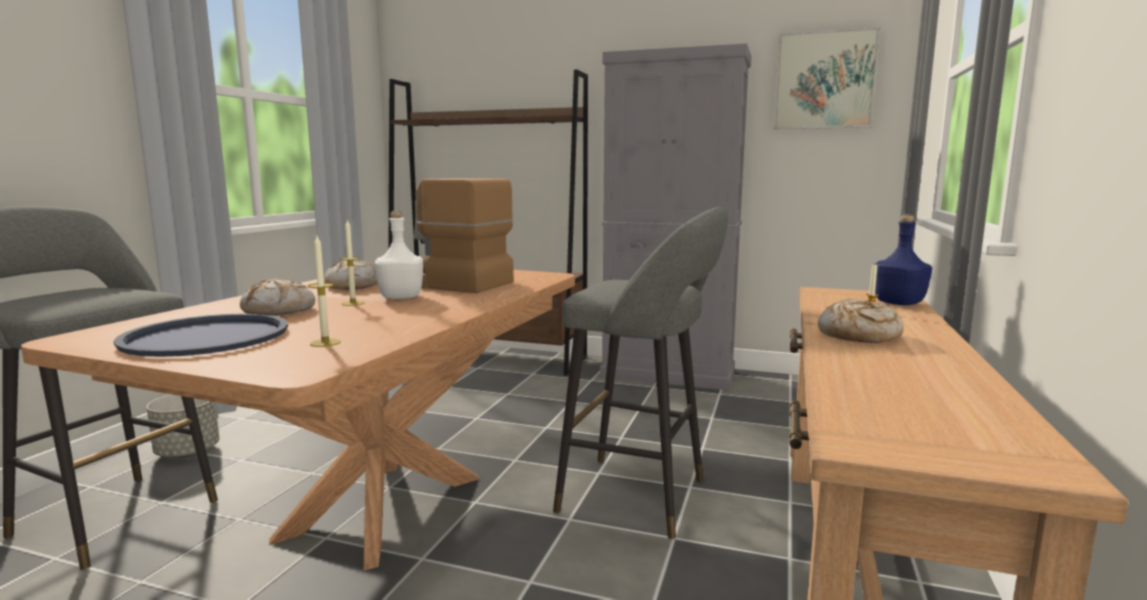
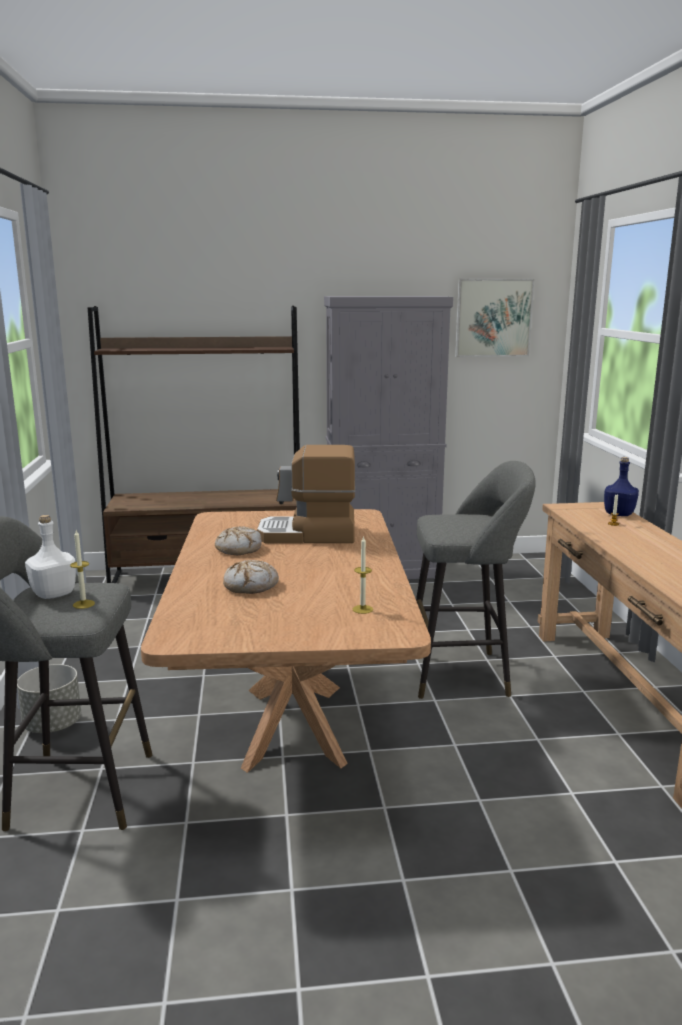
camera: 25 degrees left, 5 degrees up
(206, 337) = (268, 620): blue tray -> none
(353, 303) = (288, 569): candle -> candle (83, 604)
(401, 297) = (308, 556): white bottle -> white bottle (53, 594)
(858, 335) = (635, 548): bread -> none

